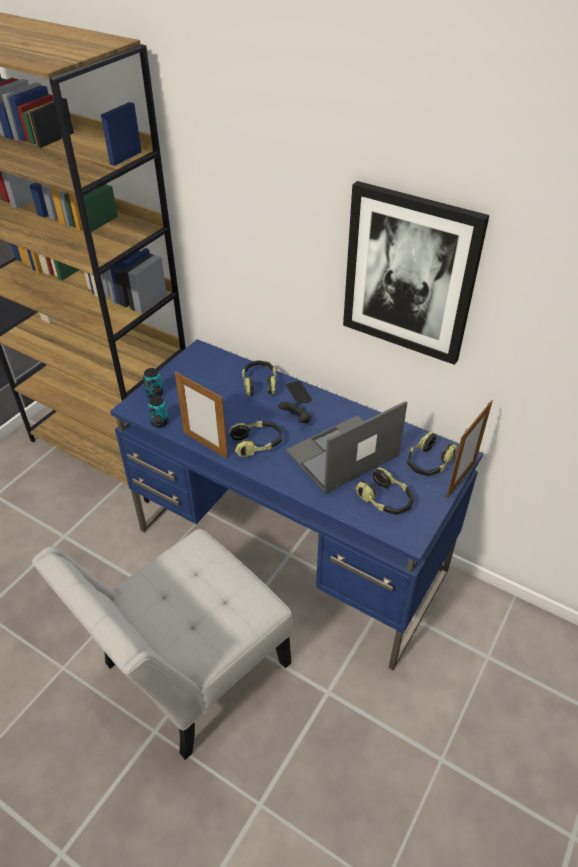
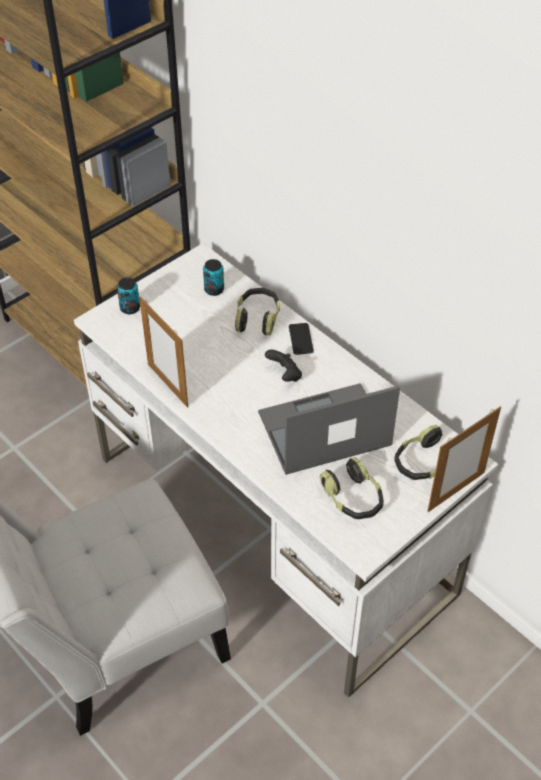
camera: 15 degrees right, 5 degrees up
(160, 422) = (125, 346): can -> can (214, 290)
(257, 444) = (228, 396): headphones -> none
(291, 551) = (274, 525): blue desk -> white desk
(409, 274) = (428, 234): picture -> none

